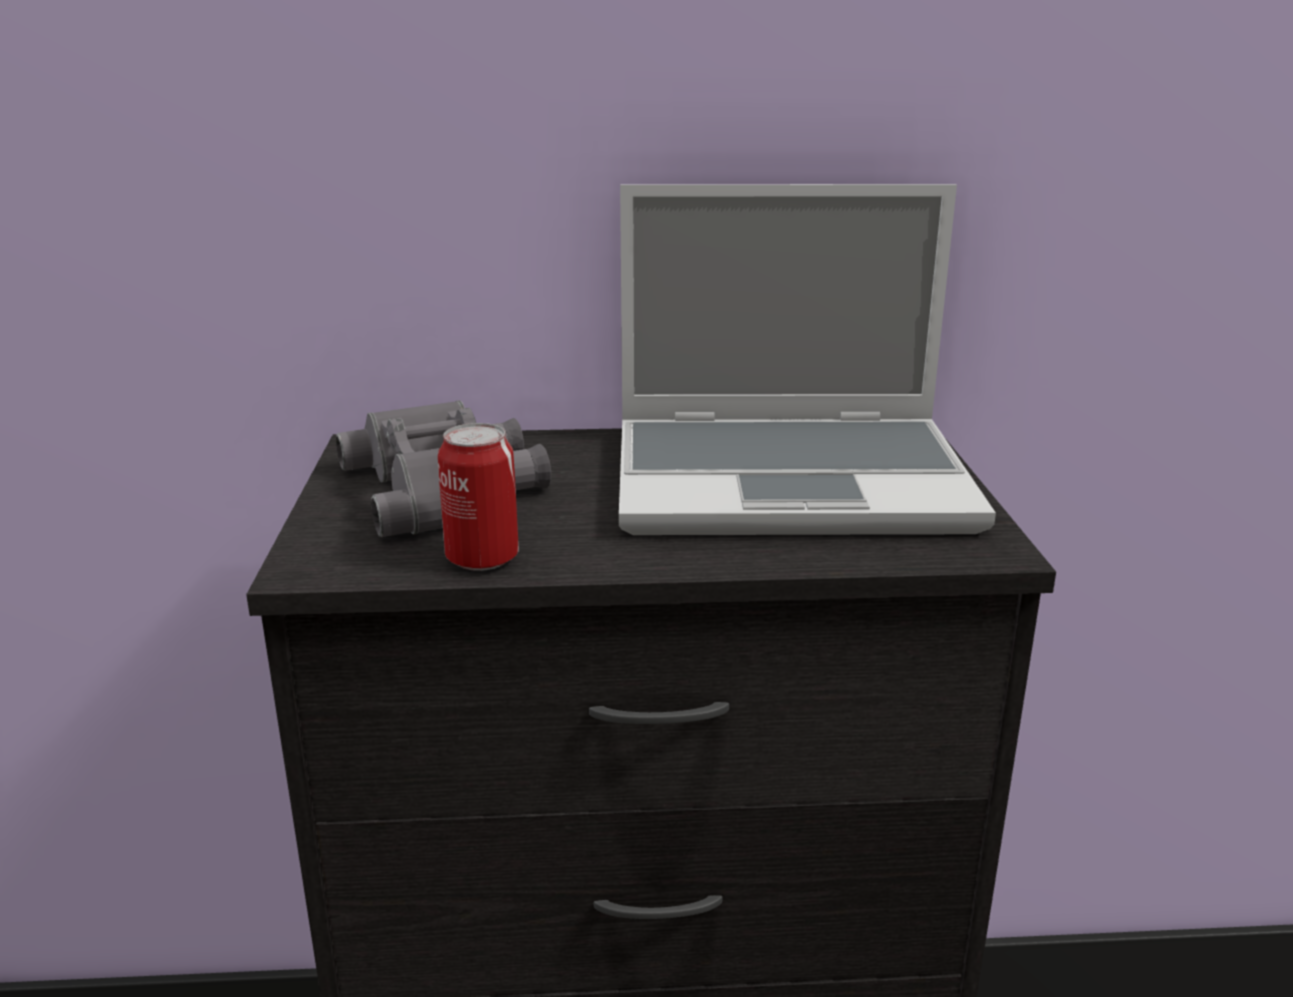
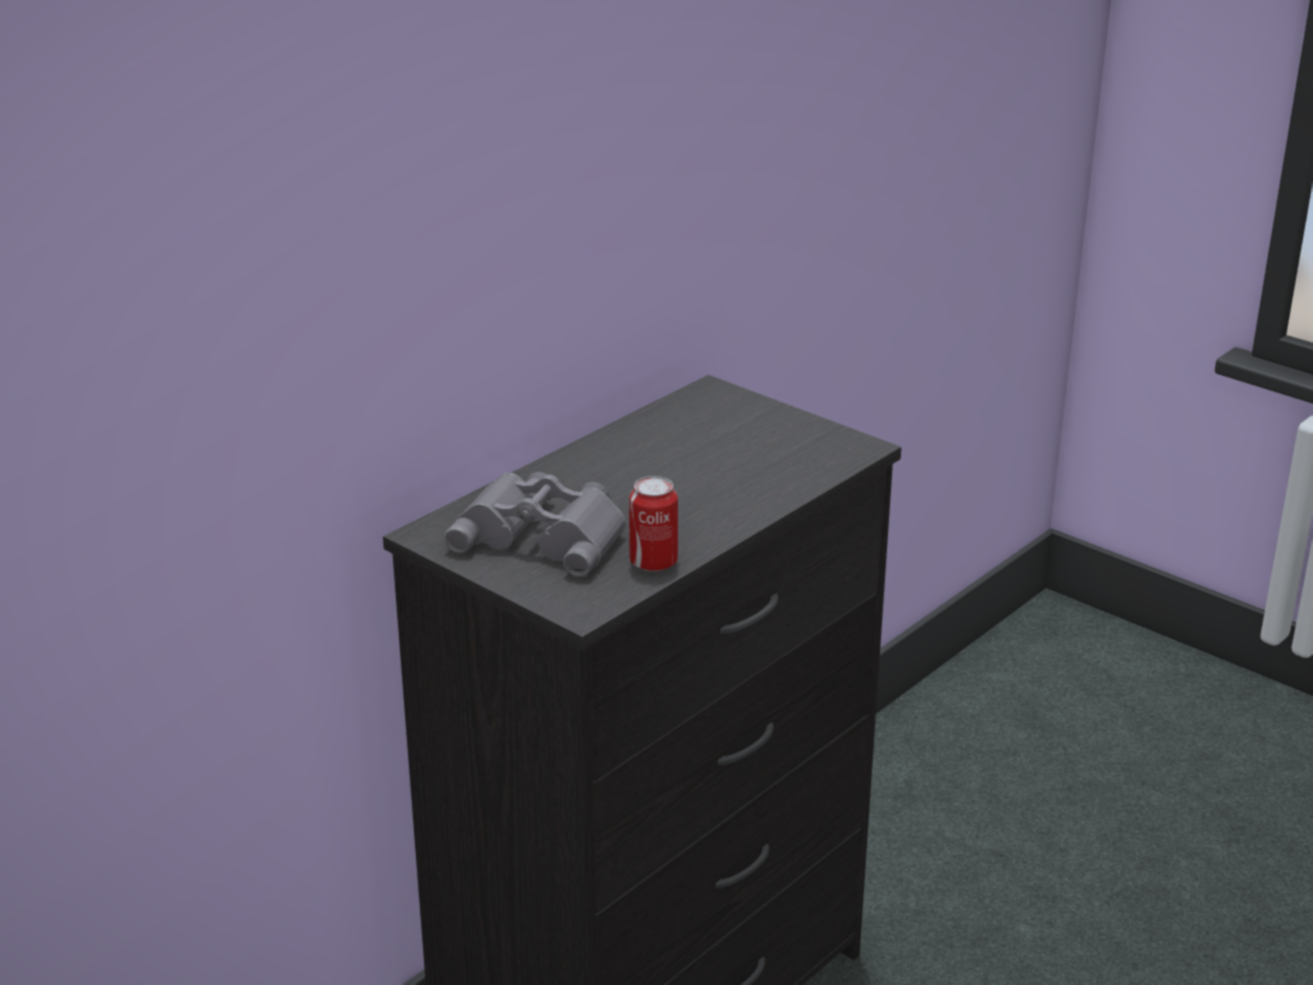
camera: 45 degrees left, 5 degrees up
(793, 480) = (710, 446): laptop -> none

